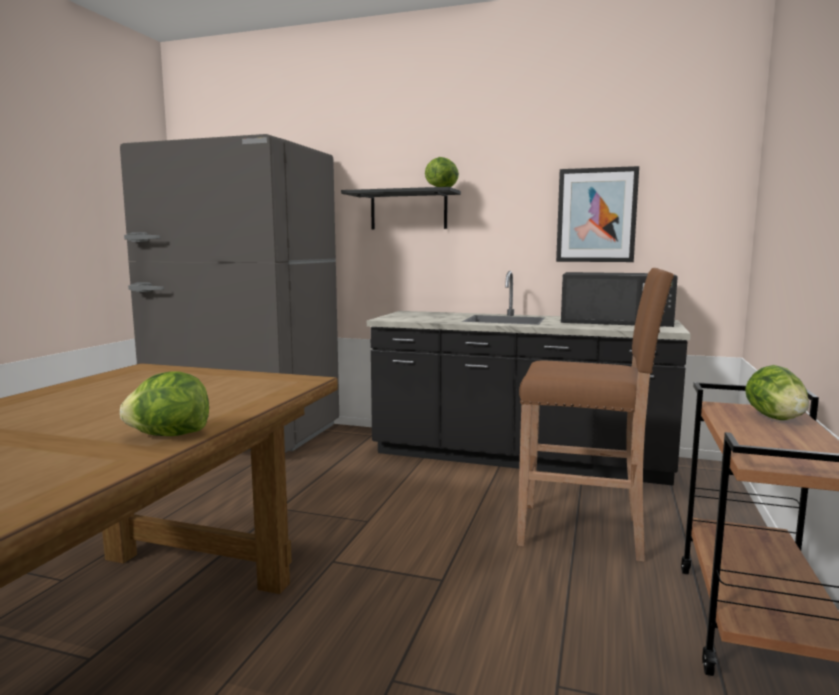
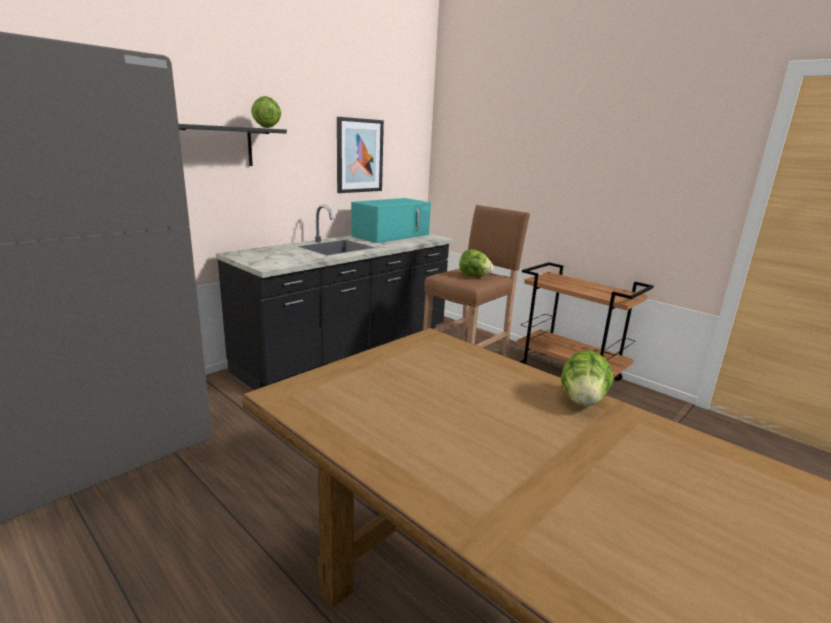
camera: 65 degrees left, 10 degrees up
(617, 321) = (391, 235): black microwave -> turquoise microwave
(775, 418) = (562, 279): lettuce -> lettuce (474, 276)

